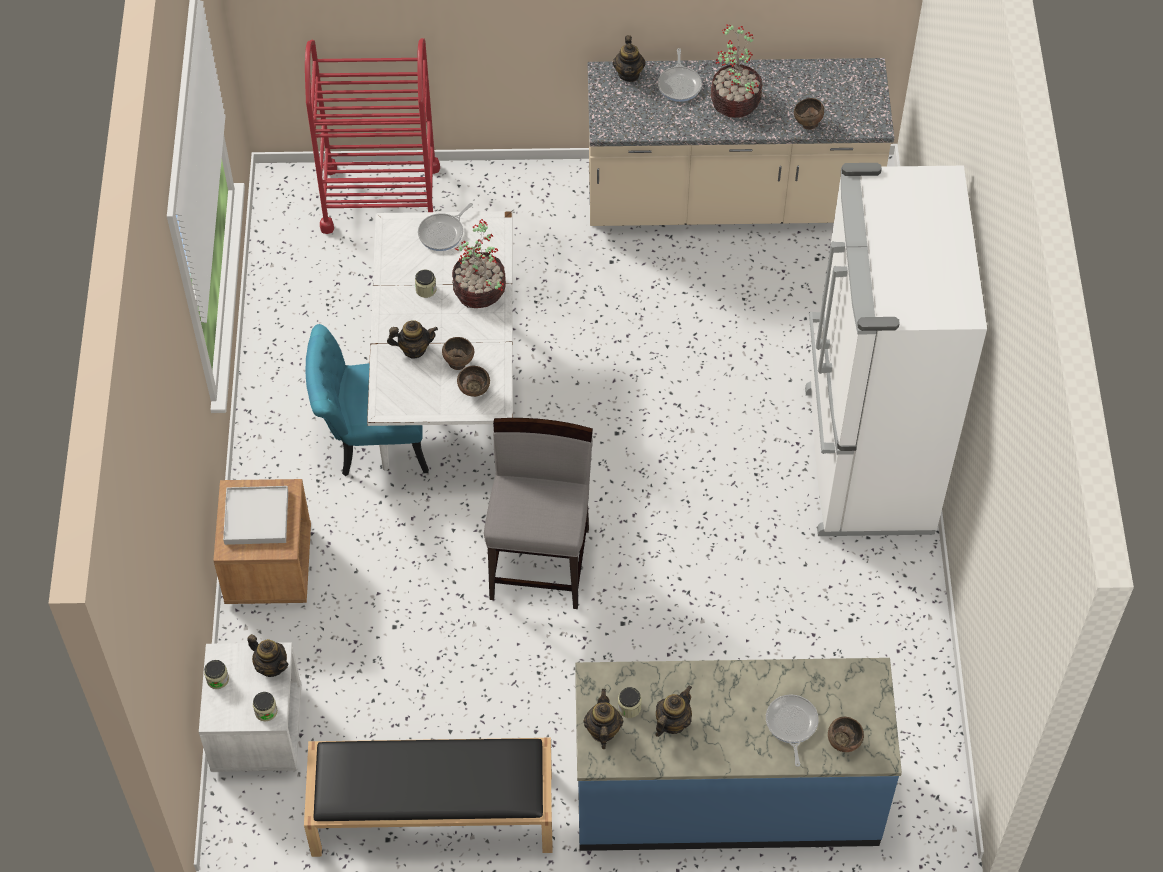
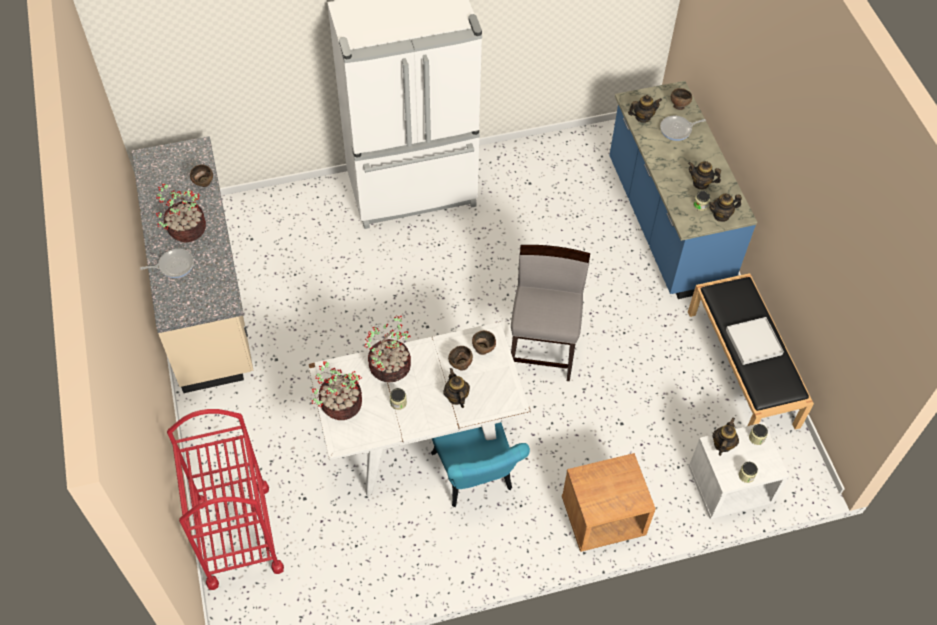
camera: 105 degrees left, 0 degrees up
(256, 517) = (609, 489): white tray -> white tray (753, 342)
(443, 233) = (340, 404): frying pan -> potted plant
(541, 562) = (543, 349): grey chair -> grey chair turned 105 degrees clockwise
(629, 74) = (167, 299): teapot -> teapot (642, 117)

